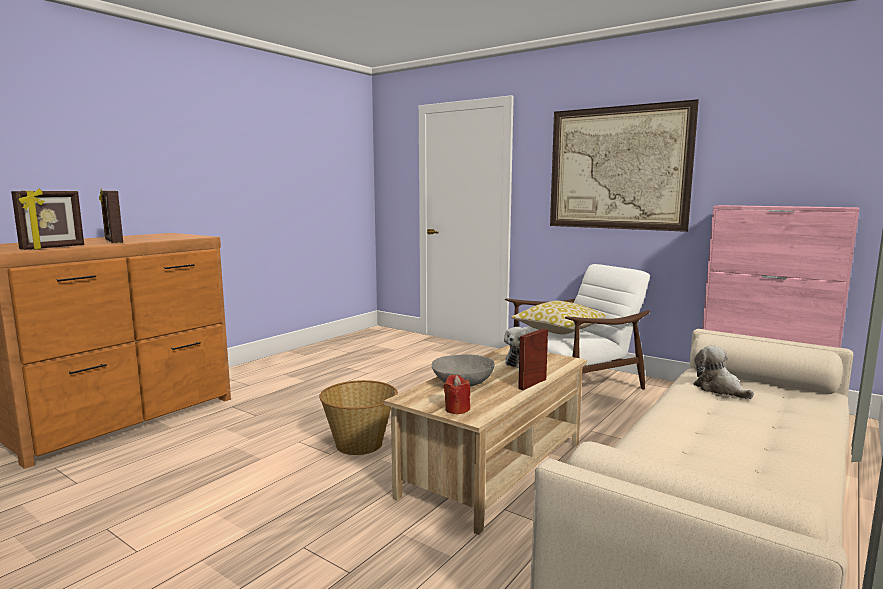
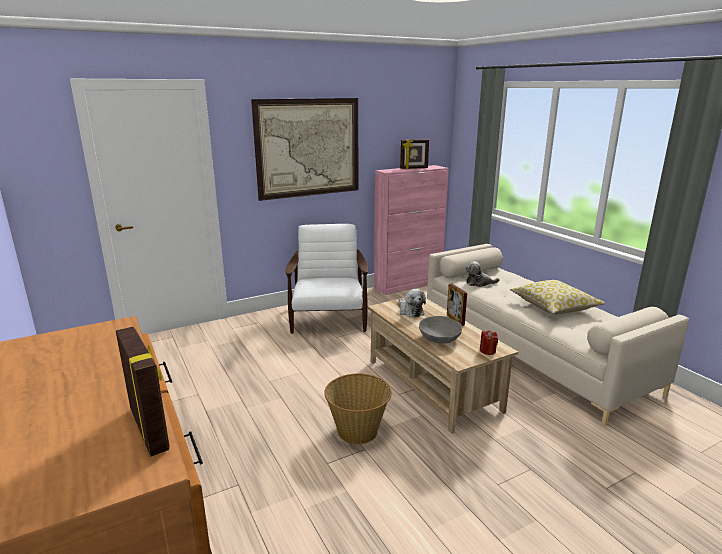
camera: 65 degrees left, 10 degrees up
(113, 241) = (105, 384): picture frame -> picture frame (414, 168)
(559, 330) = (325, 283): pillow -> pillow (554, 307)

